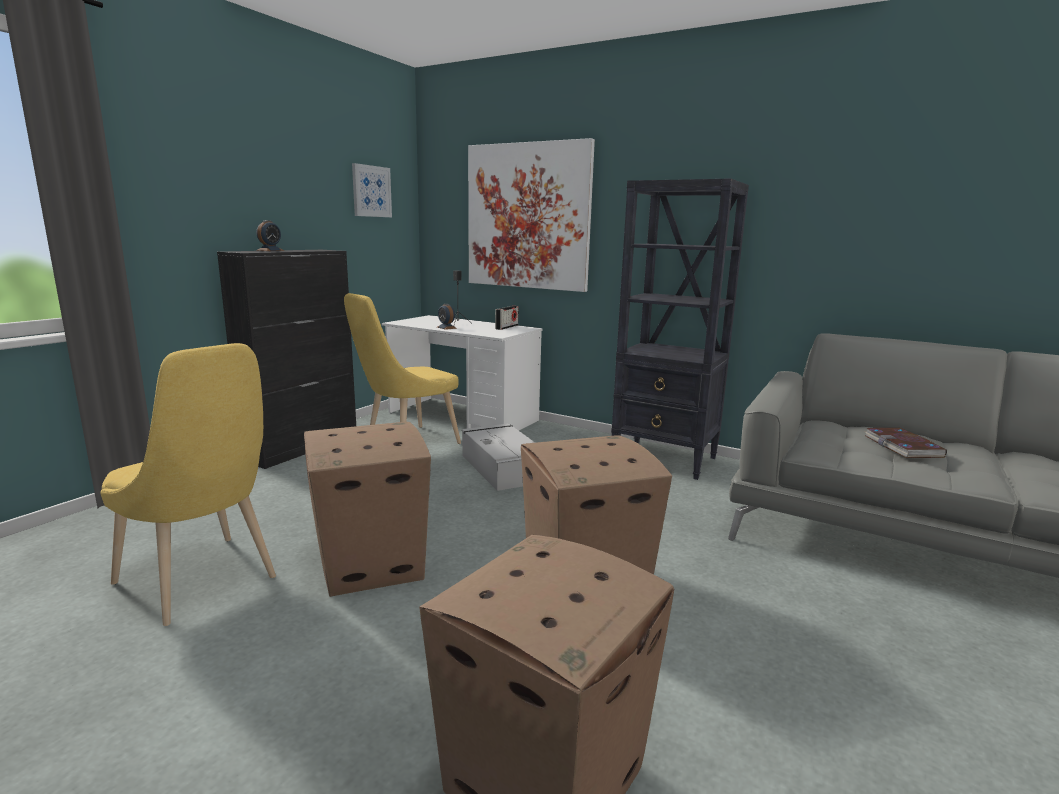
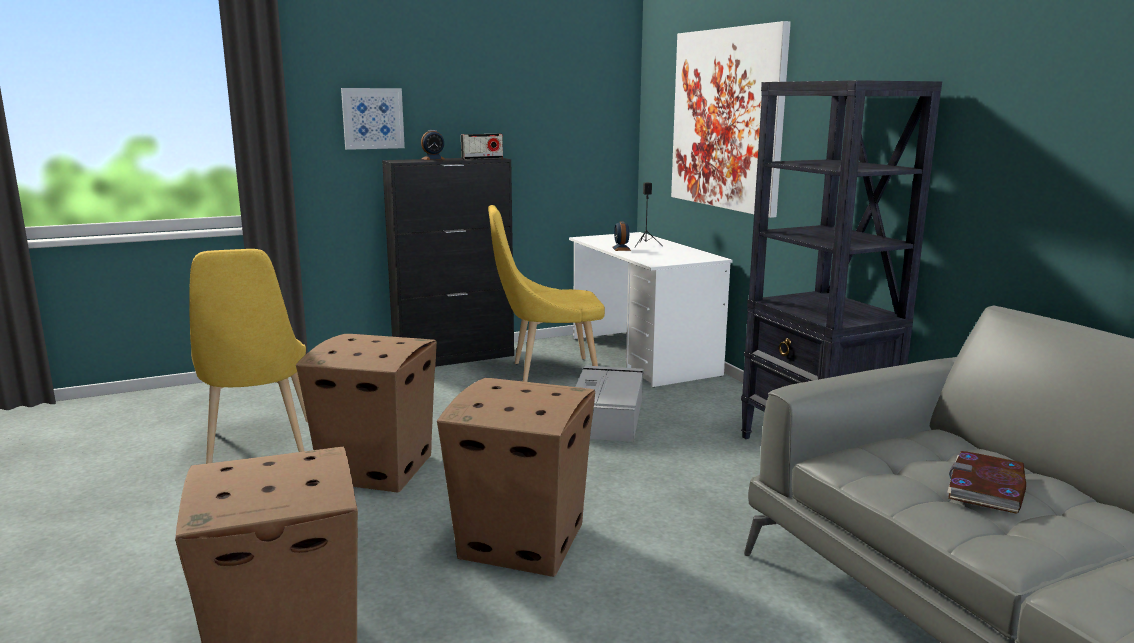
camera: 35 degrees right, 0 degrees up
(371, 191) = (571, 91): picture -> picture (373, 118)
(507, 327) = (690, 254): radio -> radio (482, 158)

